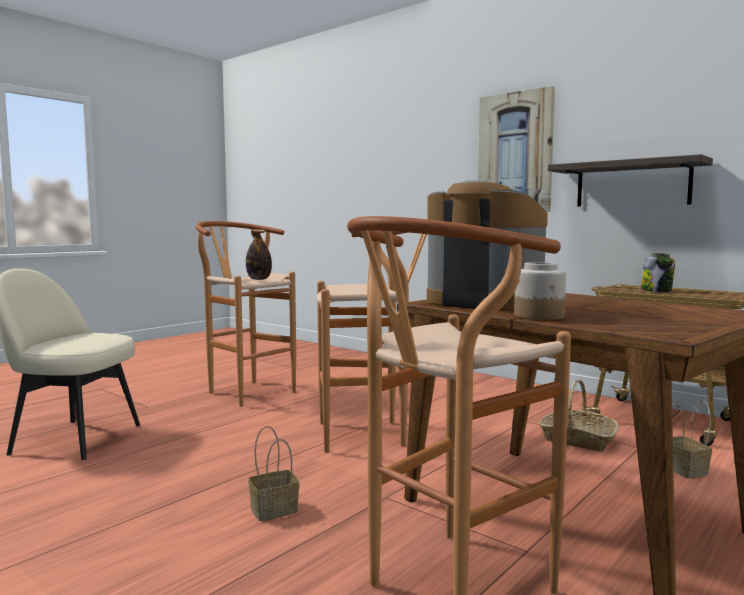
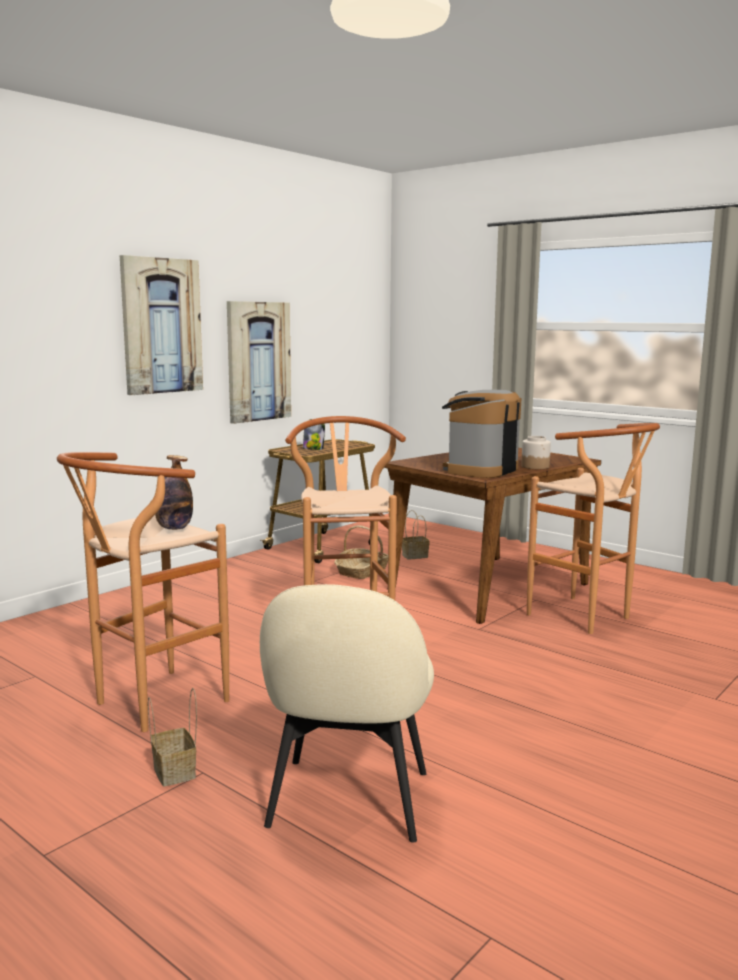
camera: 90 degrees left, 5 degrees up
(273, 510) = (514, 663): basket -> basket (175, 772)
(632, 184) = (258, 361): shelf -> picture

